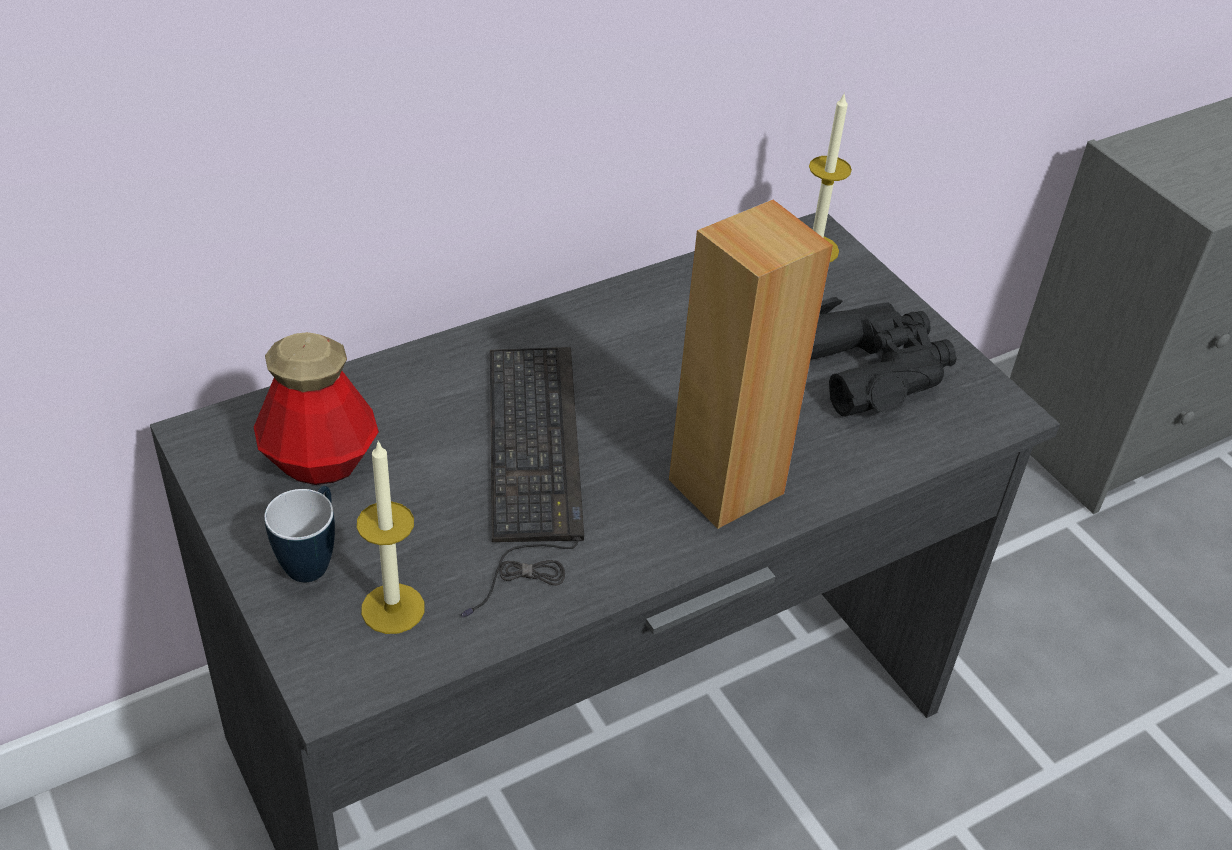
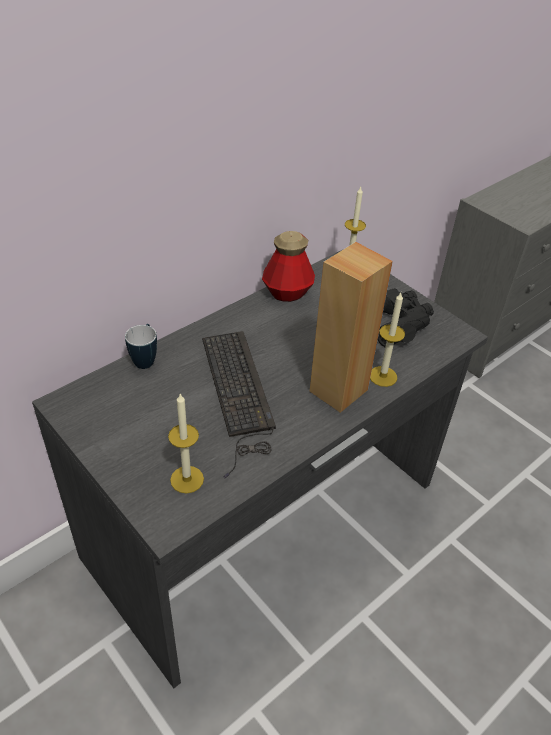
camera: 10 degrees left, 0 degrees up
(313, 559) = (138, 460): mug -> mug (145, 359)
(320, 462) = (129, 408): bottle -> bottle (287, 293)
(822, 471) = (383, 376): none -> candle

